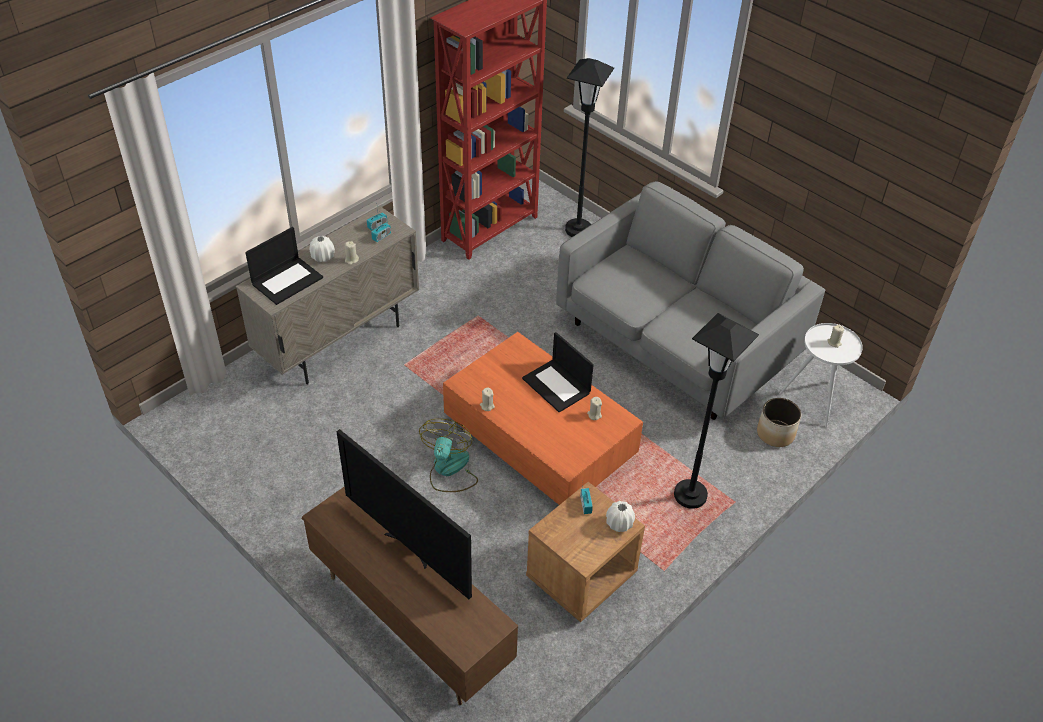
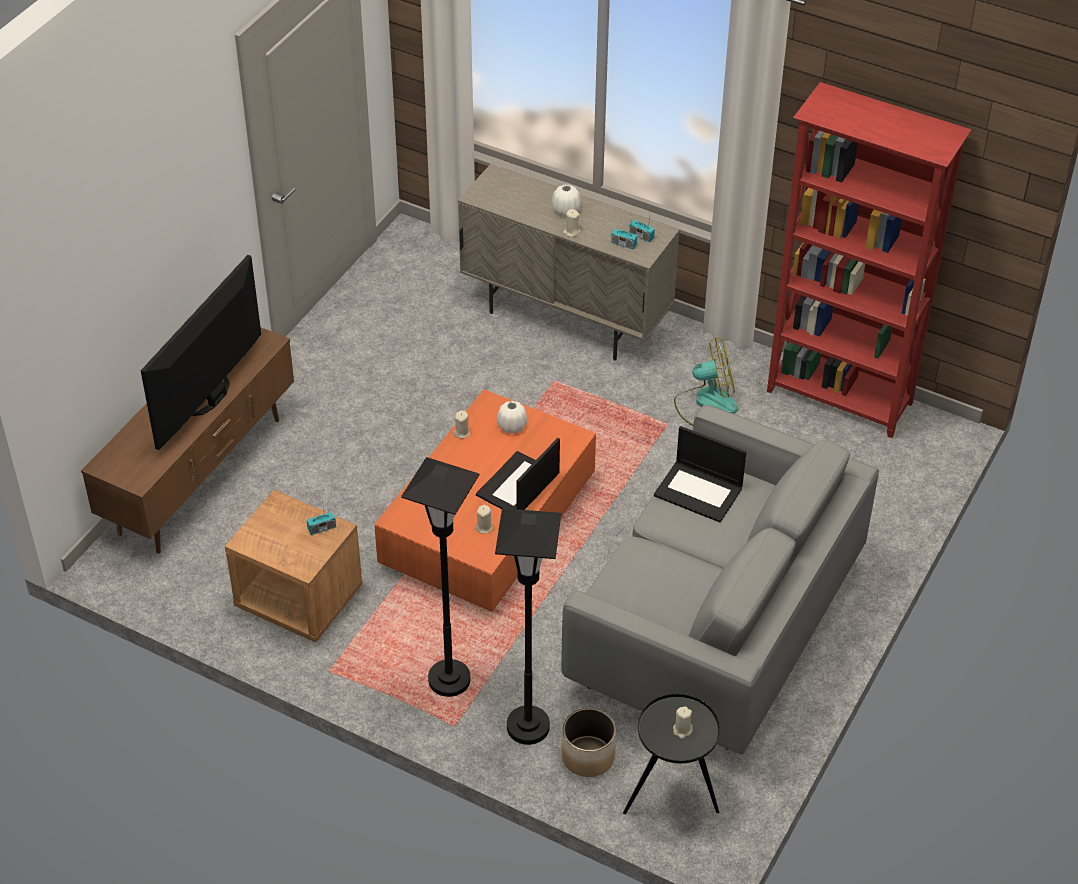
camera: 75 degrees right, 0 degrees up
(287, 280) = (516, 195): laptop -> laptop (699, 491)
(449, 470) = (410, 457): fan -> fan (705, 403)
(578, 229) = (890, 485): black floor lamp -> black floor lamp (528, 727)
(619, 523) = (304, 561): white vase -> white vase (512, 426)
(815, 399) = (672, 796): white side table -> black side table

